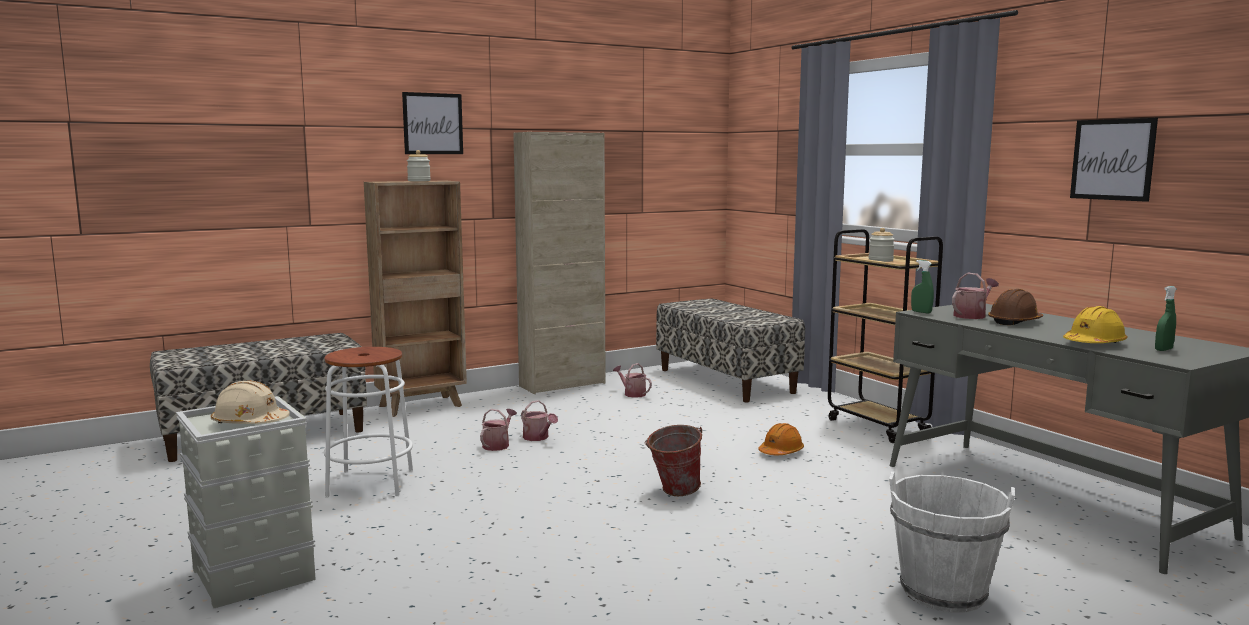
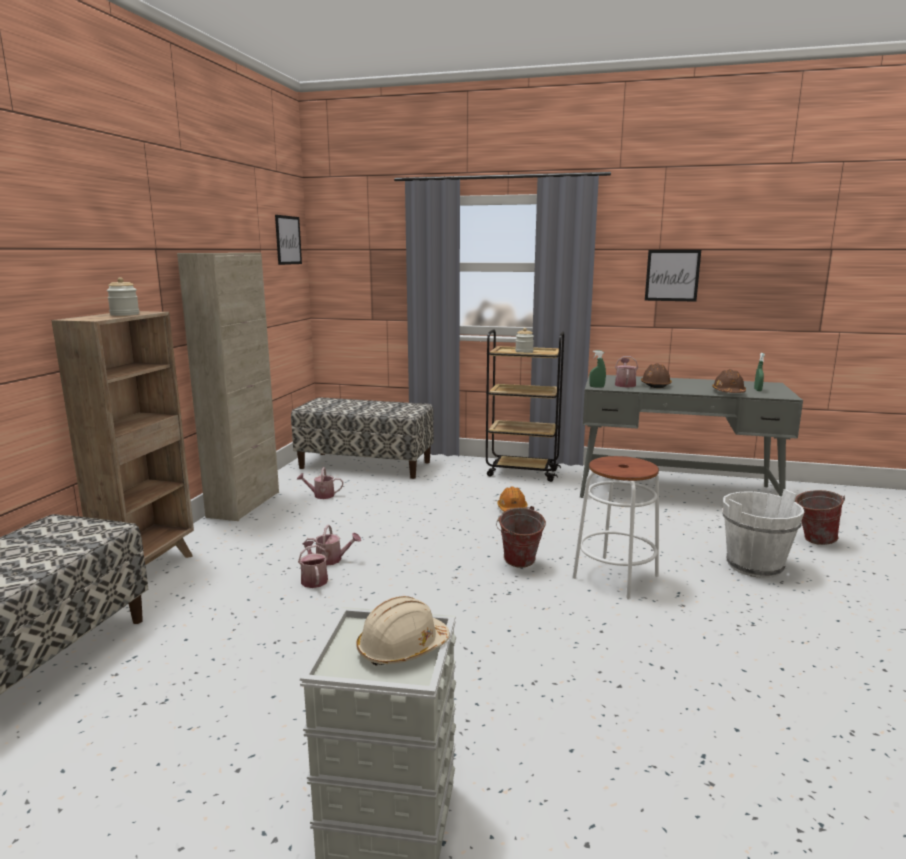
camera: 45 degrees left, 5 degrees up
(370, 483) = (280, 667): white stool -> white stool (615, 577)
(433, 123) = (107, 244): picture -> picture (288, 240)
(1094, 344) = (728, 392): yellow hard hat -> brown hard hat
(1128, 609) = (812, 540): none -> bucket

